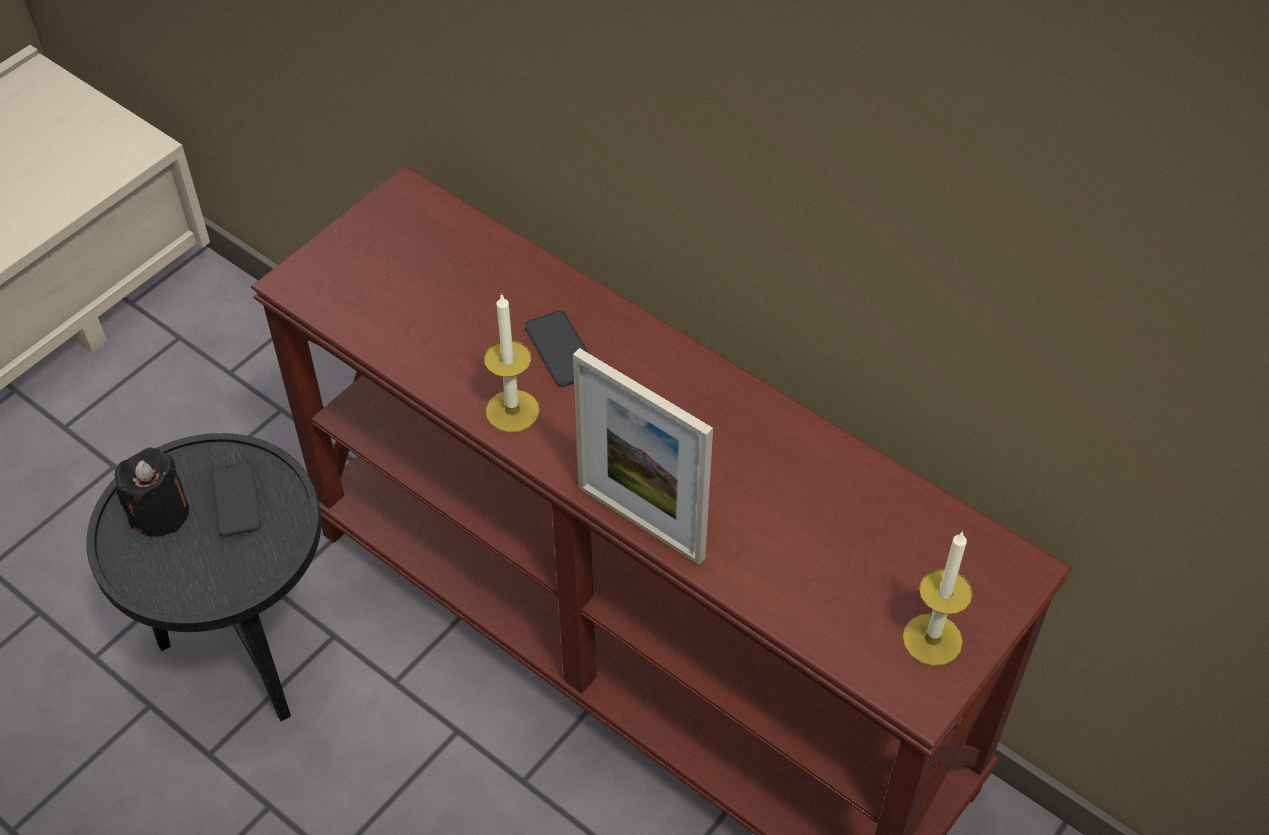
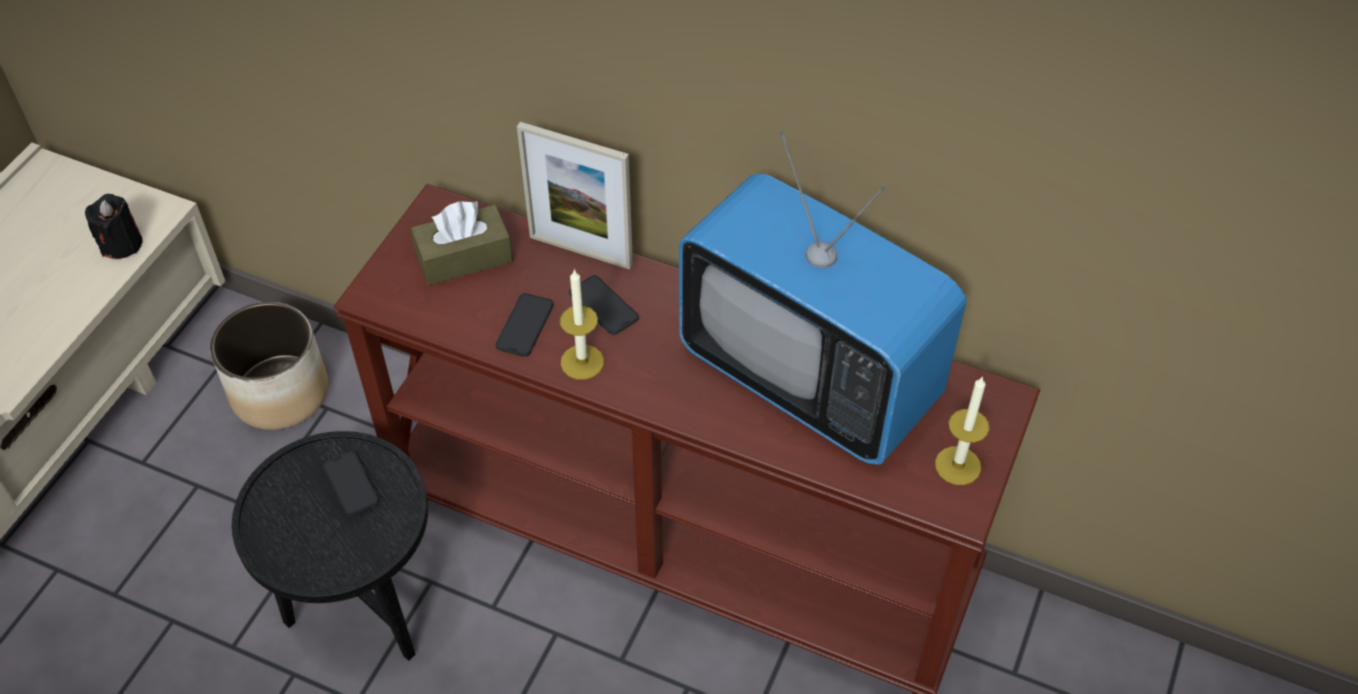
camera: 15 degrees left, 0 degrees up
(160, 513) = (289, 510): black candle -> black candle (121, 244)
(234, 381) = (278, 392): none -> planter
(418, 259) = (464, 257): none -> brown tissue box
(460, 353) = (525, 325): none -> phone
(641, 522) = (711, 426): picture frame -> picture frame (580, 251)
(781, 489) = (809, 377): none -> television

